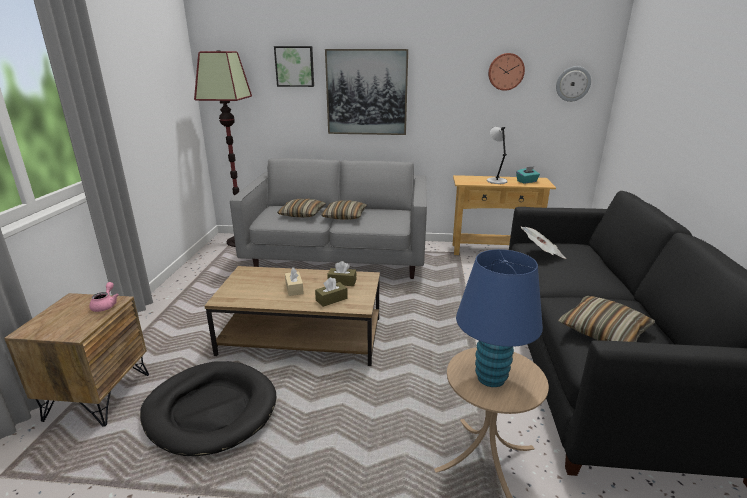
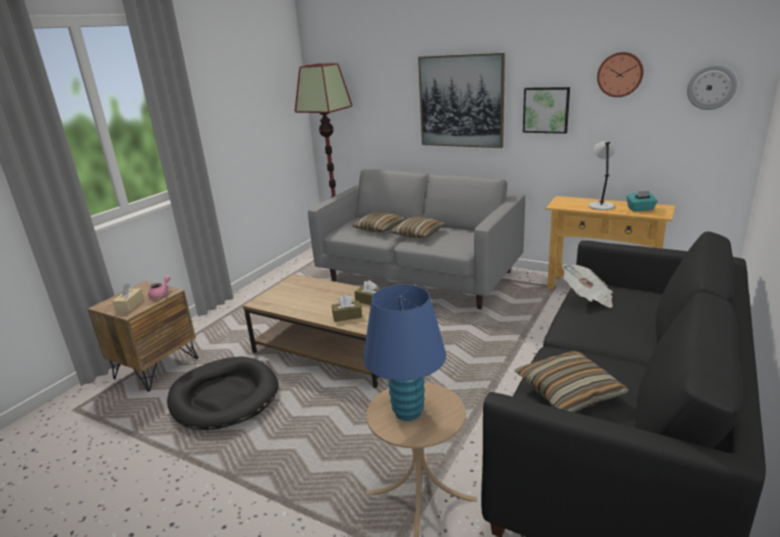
camera: 25 degrees right, 0 degrees up
(294, 288) = (323, 301): beige tissue box -> beige tissue box (130, 305)
(295, 66) = (391, 75): picture -> picture (546, 110)

